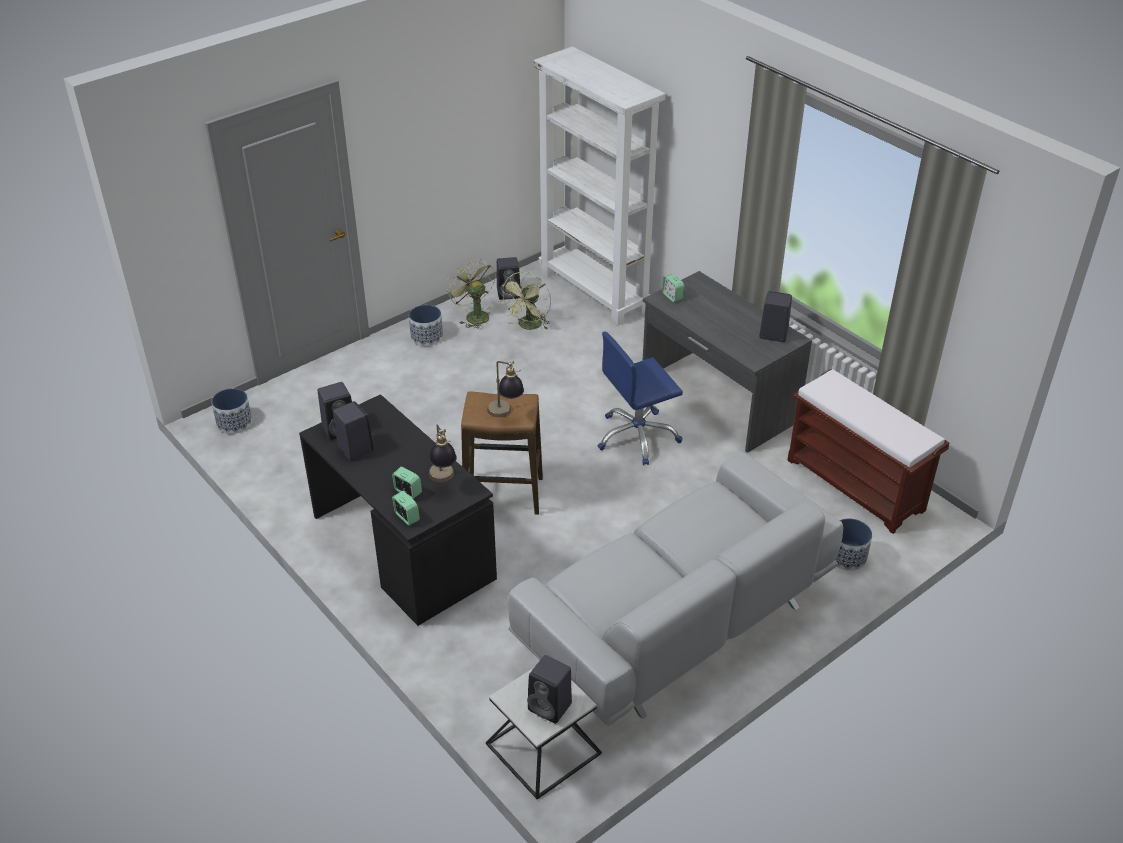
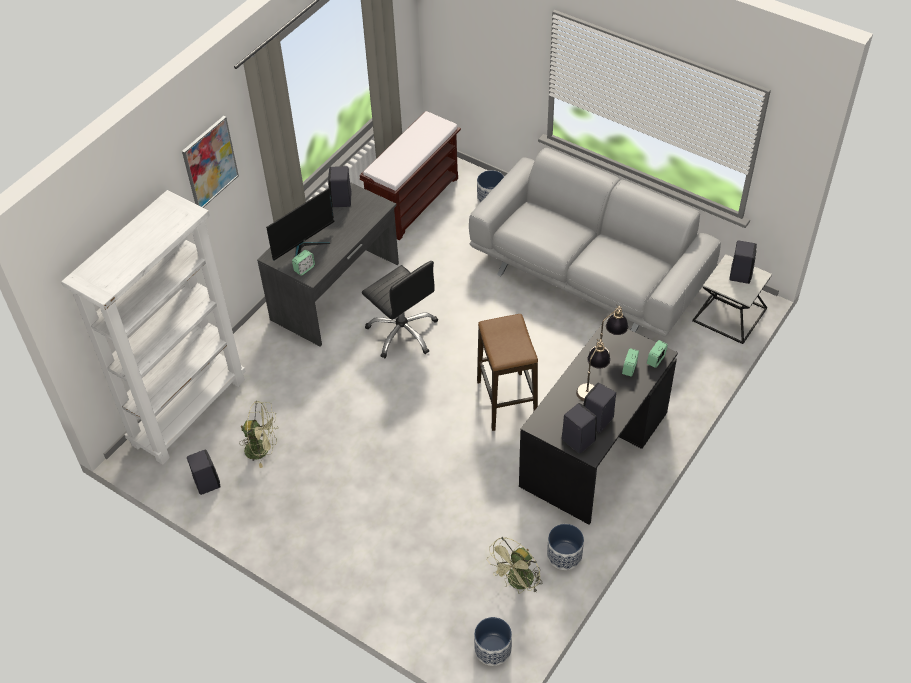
camera: 105 degrees left, 10 degrees up
(427, 337) = (302, 530): planter -> planter (564, 555)
(473, 315) = (254, 501): green fan -> green fan (517, 583)
(505, 414) = (514, 334): table lamp -> table lamp (592, 386)
(637, 437) = (403, 332): blue office chair -> black office chair
(705, 300) = (304, 247): none -> monitor
(714, 132) = (210, 163): none -> picture

